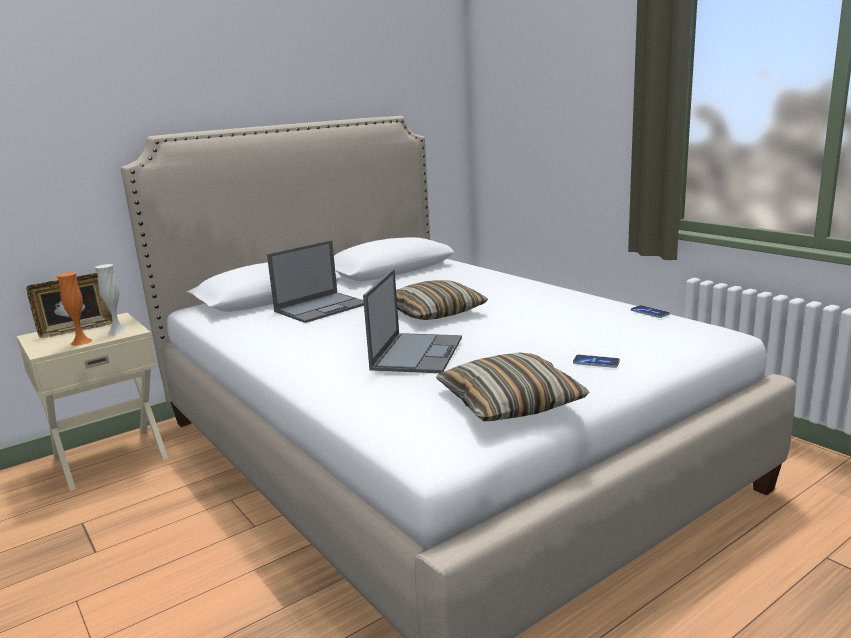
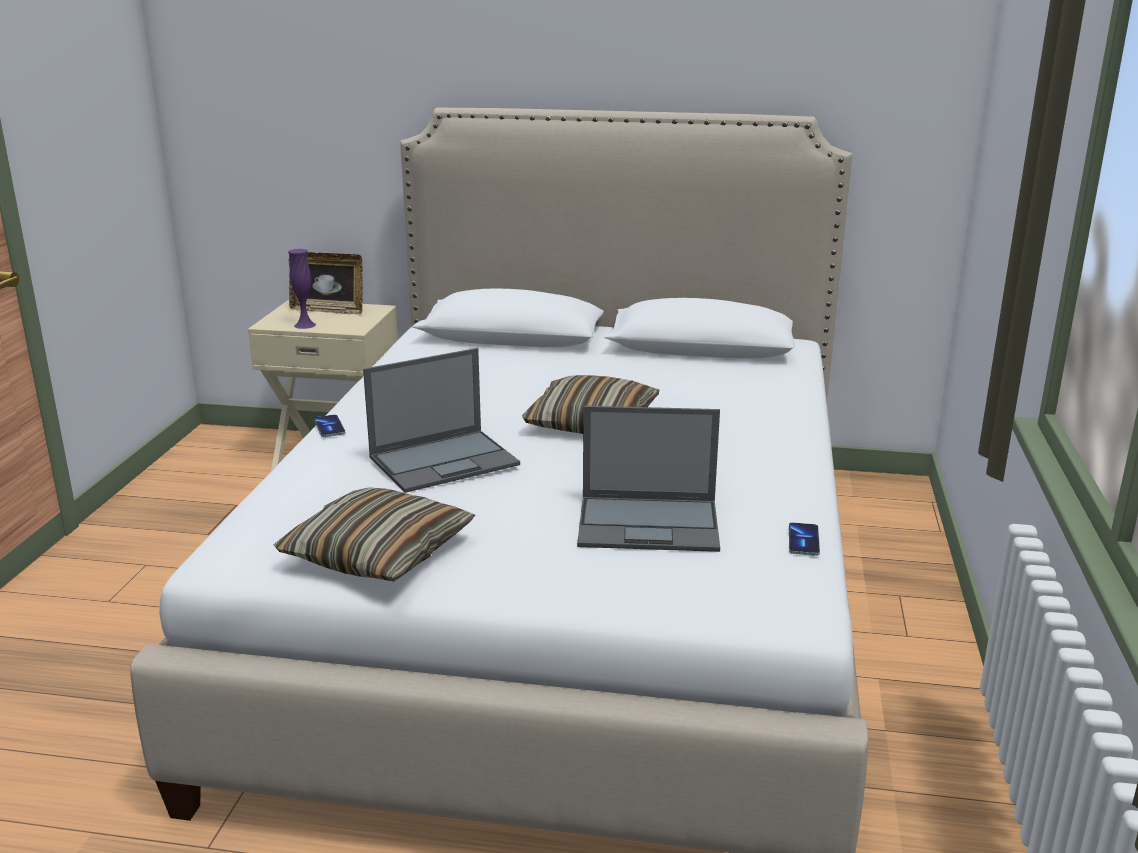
camera: 45 degrees right, 5 degrees up
(81, 342) = (305, 325): orange vase -> purple vase
(117, 331) = (346, 324): white vase -> none
(322, 307) = (522, 368): laptop -> laptop (650, 524)
(596, 363) = (558, 562): phone -> phone (329, 427)

